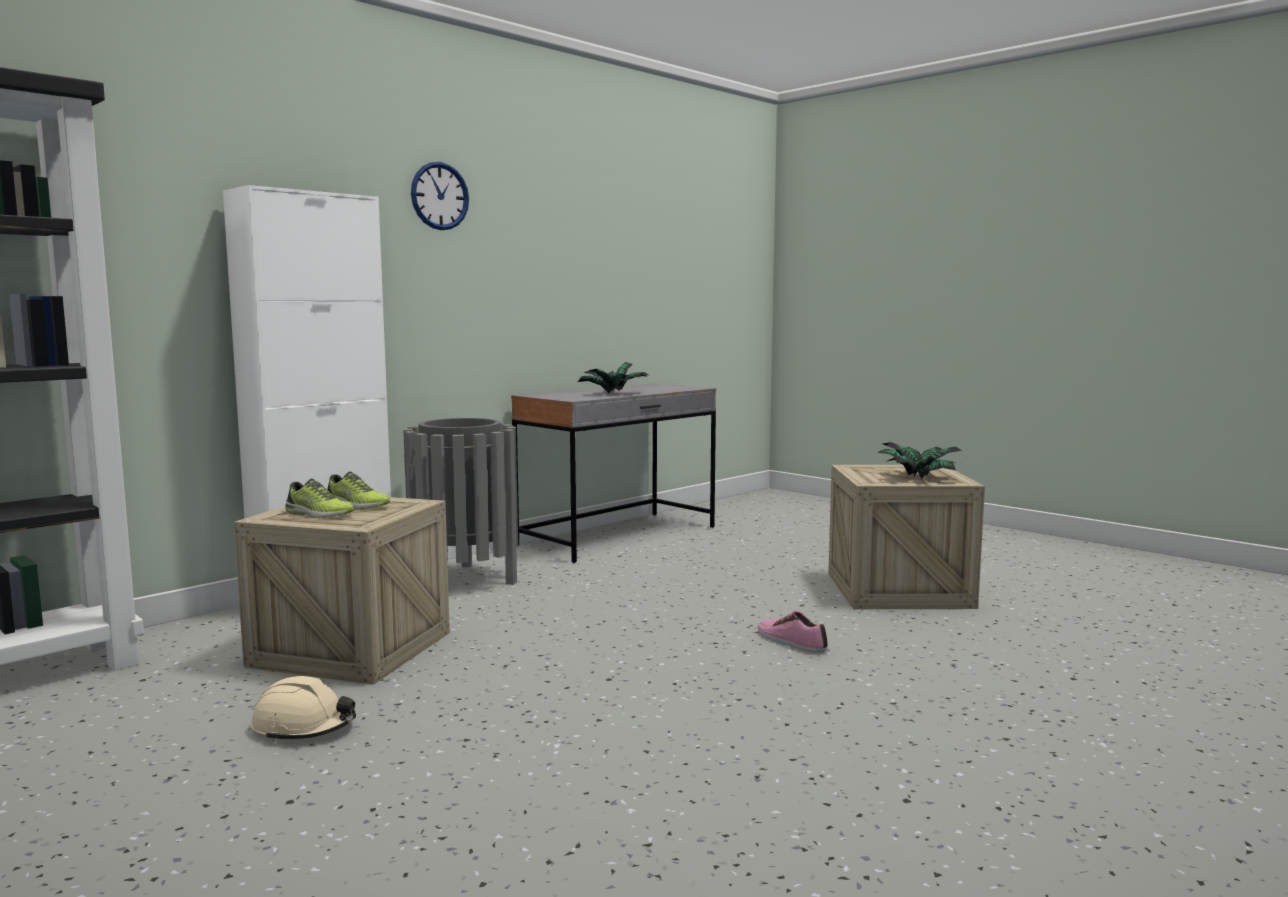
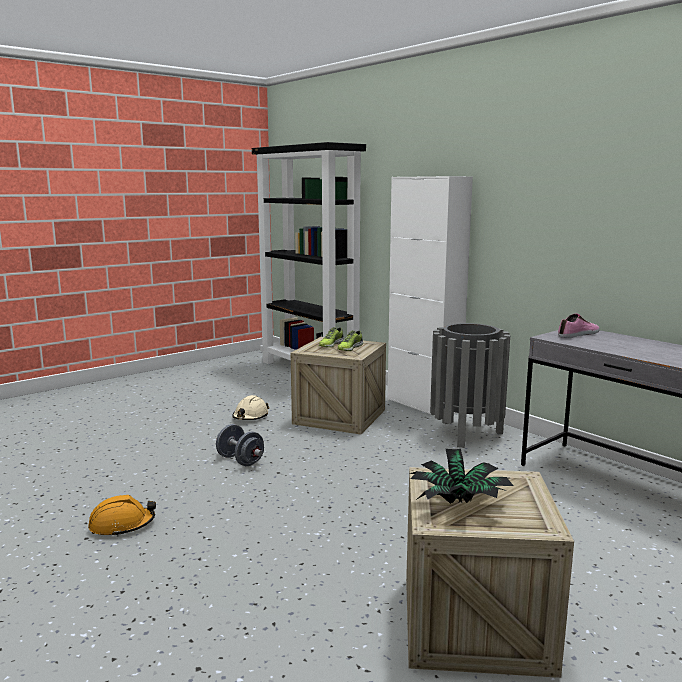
camera: 95 degrees right, 5 degrees up
(439, 196) = (534, 166): wall clock -> none
(559, 712) = (240, 460): none -> grey dumbbell
(614, 393) = (613, 346): potted plant -> none
(791, 641) = (326, 536): shoe -> shoe (578, 334)
(846, 776) = (122, 525): none -> orange hard hat

